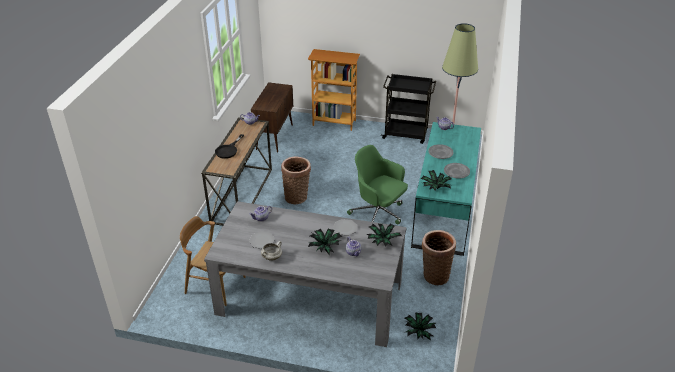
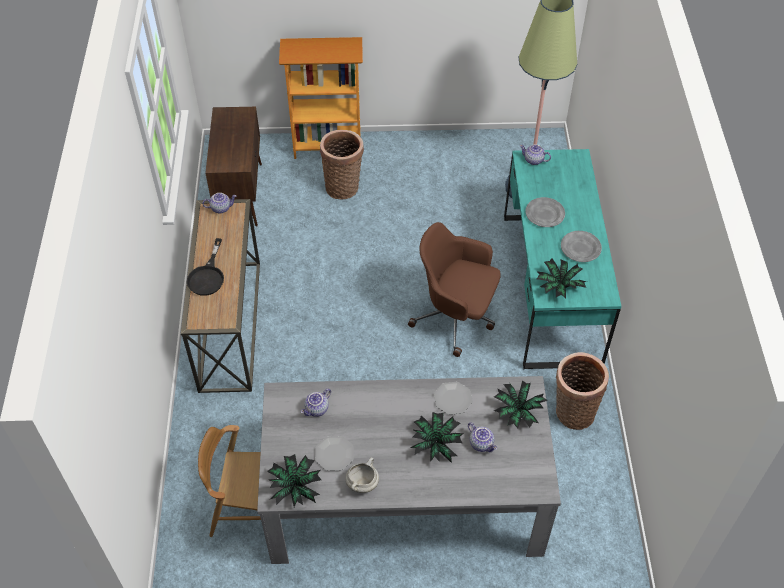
camera: 15 degrees left, 15 degrees up
(297, 196) = (319, 309): basket -> basket (343, 186)
(378, 214) = (456, 317): green office chair -> brown office chair
(406, 134) = (448, 148): black cart -> none
(419, 331) = (580, 517): potted plant -> potted plant (295, 487)

